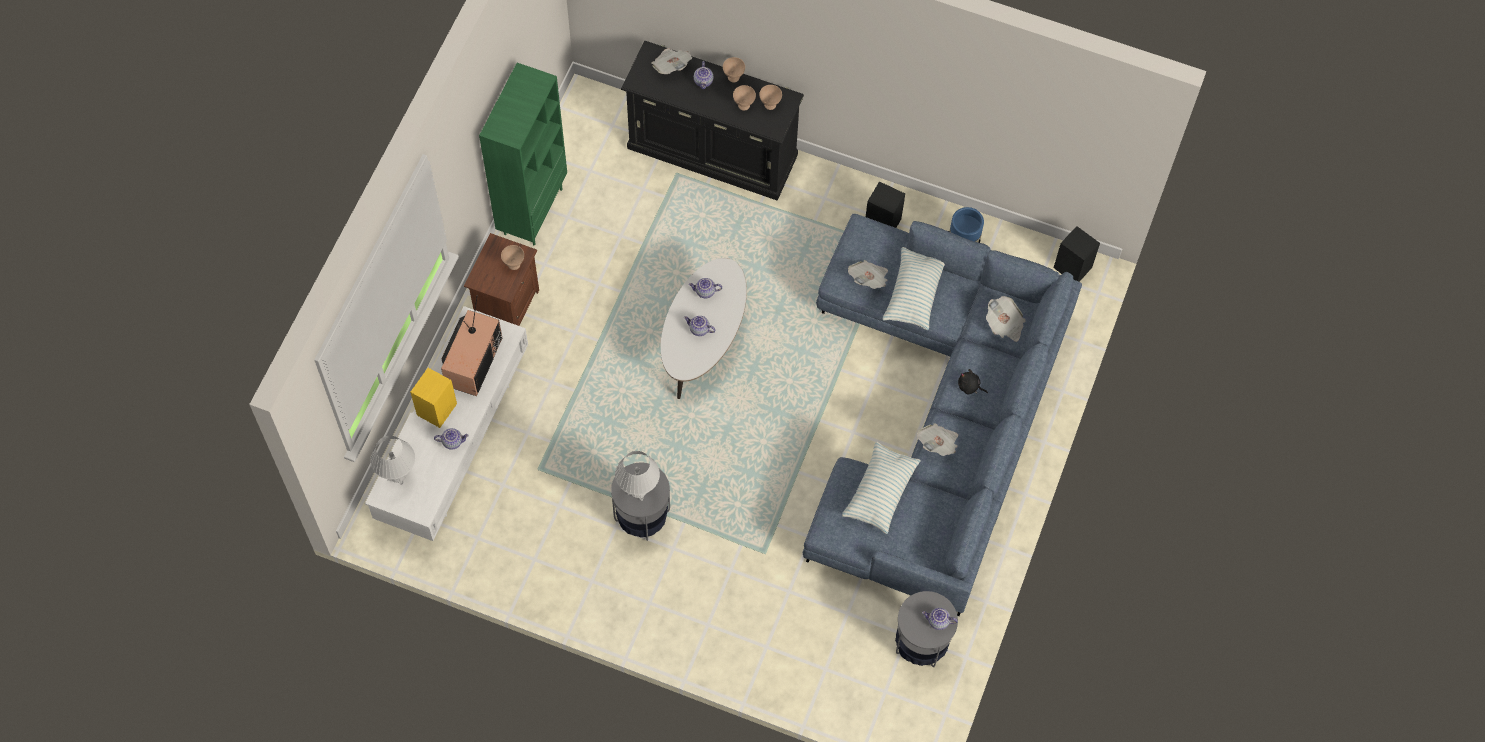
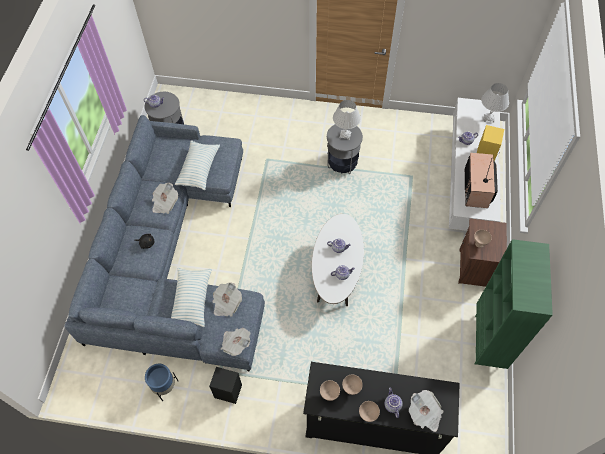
camera: 170 degrees right, 5 degrees down
(1004, 324) = (124, 291): newspaper -> newspaper (236, 343)
(1073, 268) = (79, 386): black speaker -> none

